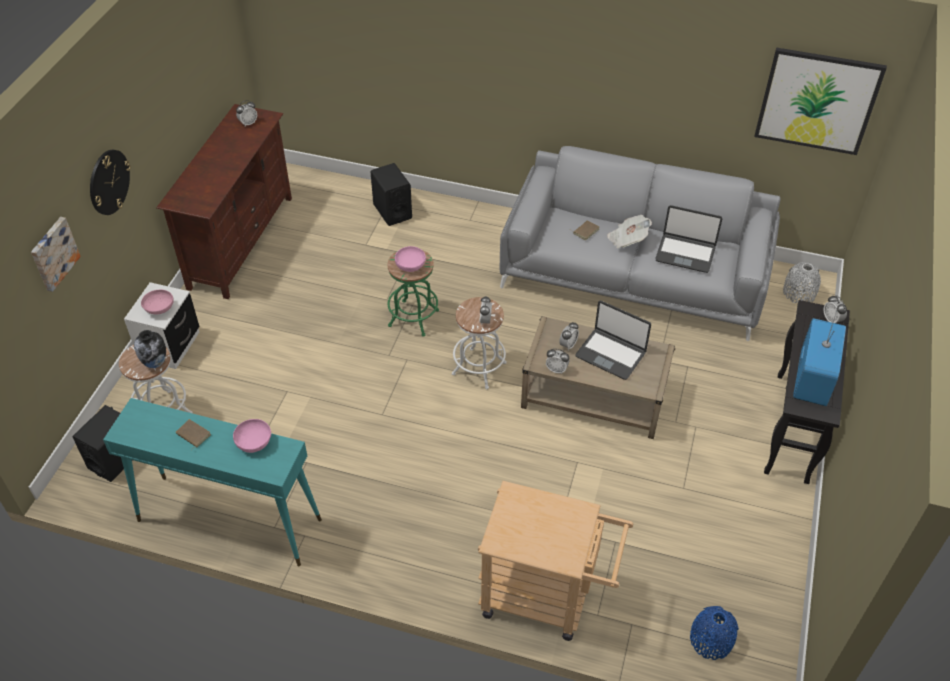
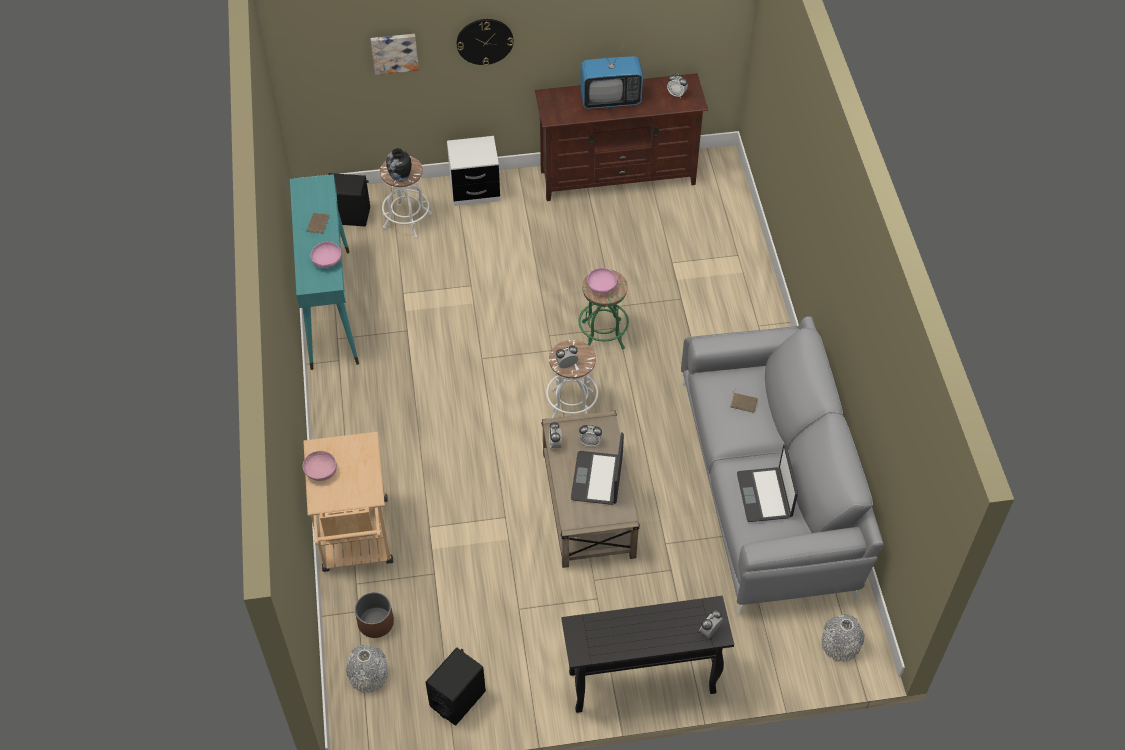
camera: 65 degrees right, 5 degrees up
(159, 309) = (468, 155): pink bowl -> pink bowl (320, 472)
(392, 211) = (729, 263): black speaker -> black speaker (457, 698)
(627, 239) = (754, 441): newspaper -> none
(651, 613) = (375, 622): none -> brown planter
(711, 640) = (368, 675): blue vase -> grey vase
(811, 379) = (616, 631): television -> television (610, 99)
(817, 101) = (919, 481): picture -> none

